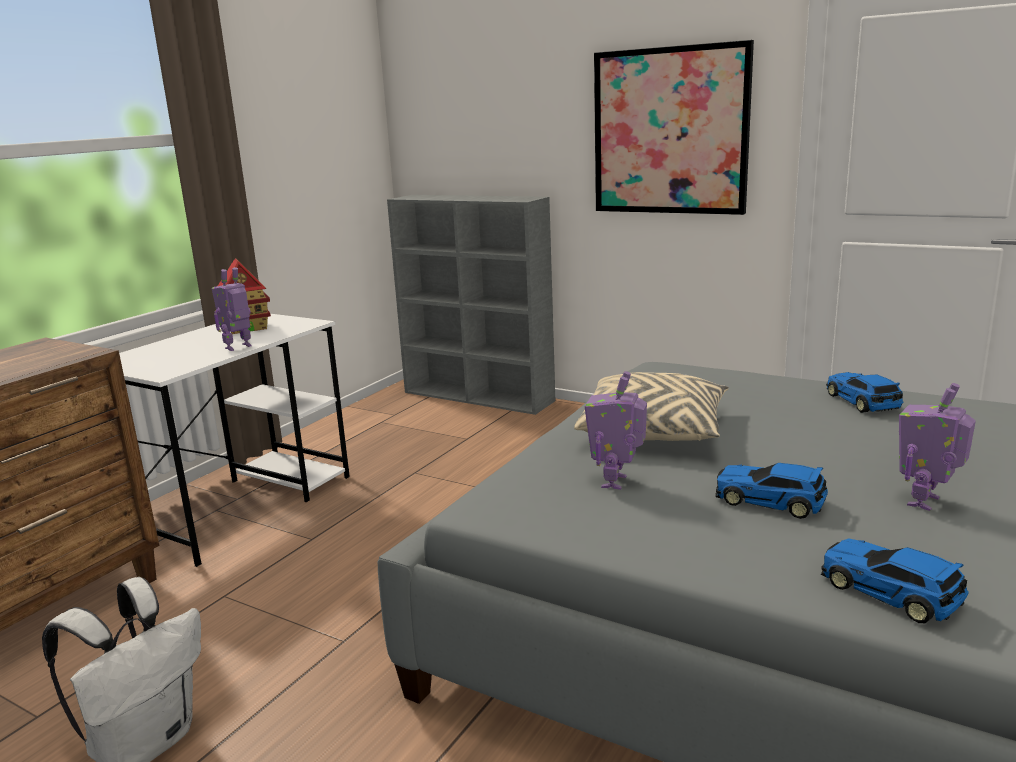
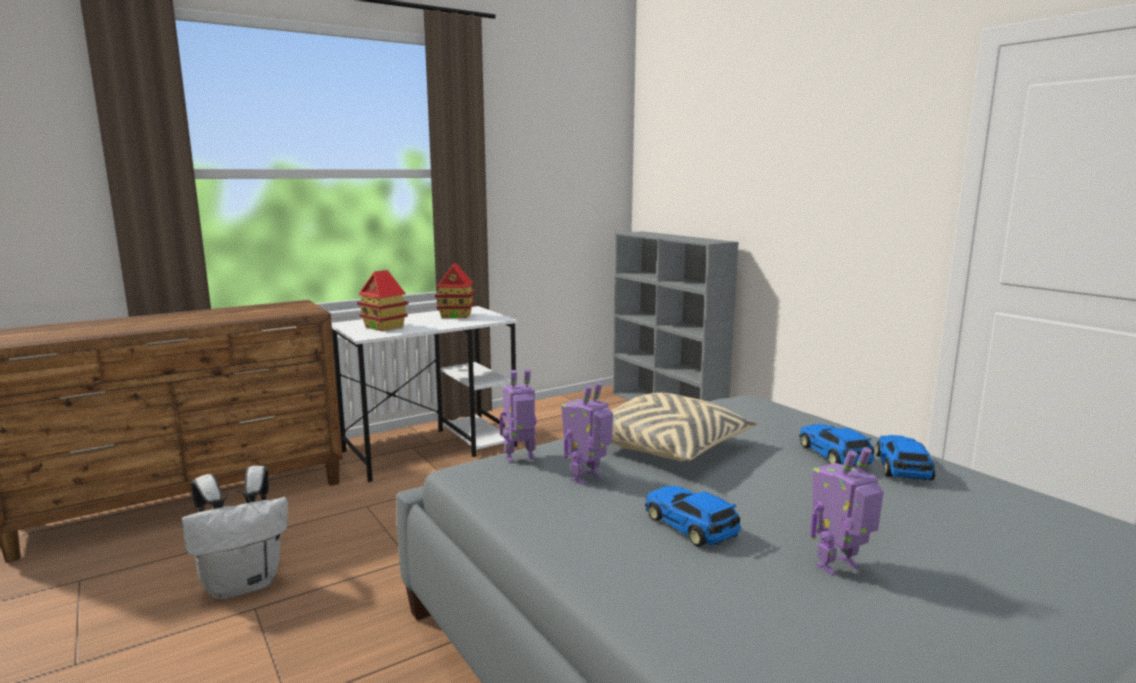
camera: 25 degrees right, 5 degrees down
(171, 358) = (384, 327): none -> toy house
(239, 347) = (432, 327): toy robot -> toy robot (520, 458)
(670, 131) = (841, 190): picture -> none
(892, 593) = (691, 629): toy car -> toy car (834, 455)

